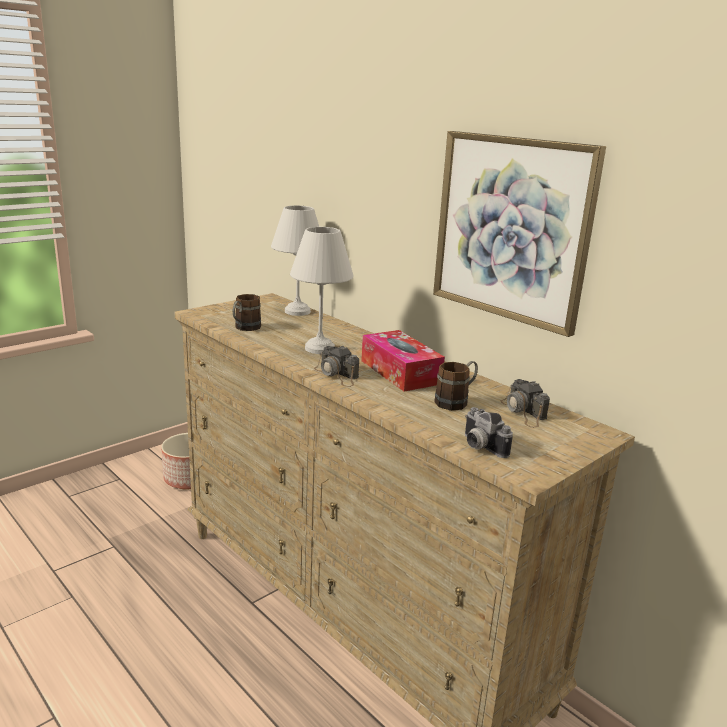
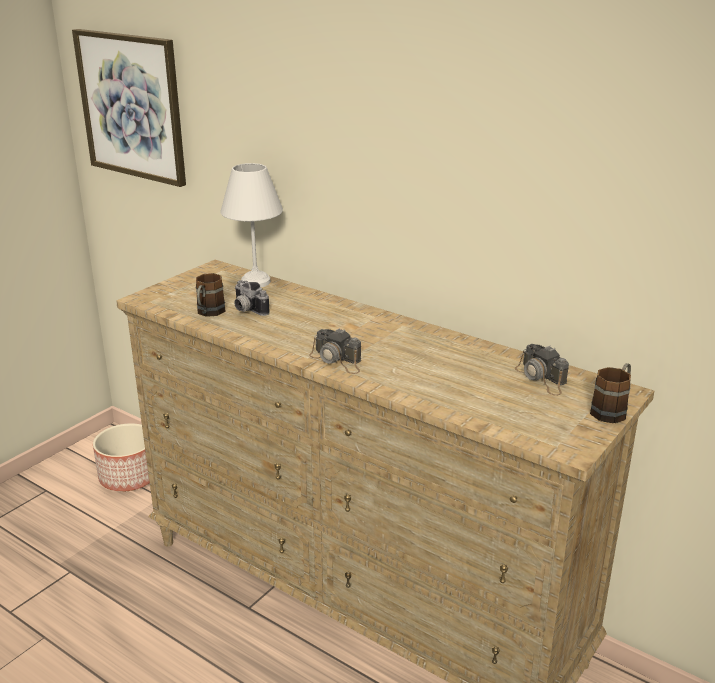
camera: 10 degrees left, 5 degrees up
(319, 348) = (302, 328): white table lamp -> none
(400, 372) = (401, 347): tissue box -> none
(456, 401) = (471, 375): brown mug -> brown mug (612, 410)
(479, 447) = (514, 426): camera -> camera (247, 310)
(511, 229) = (507, 187): picture -> picture (132, 106)

